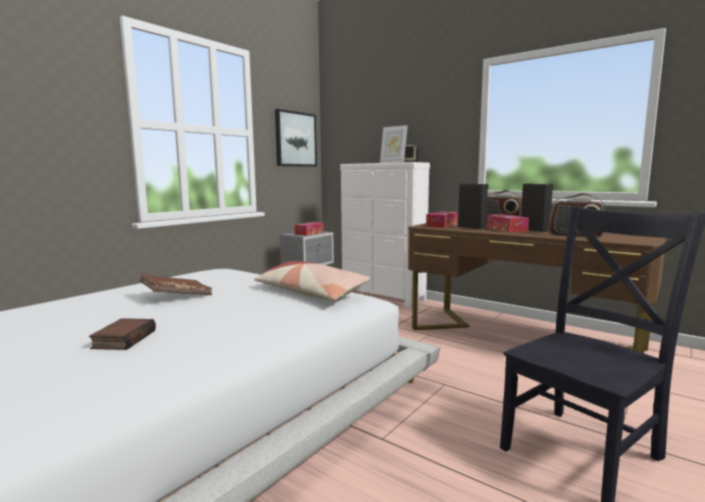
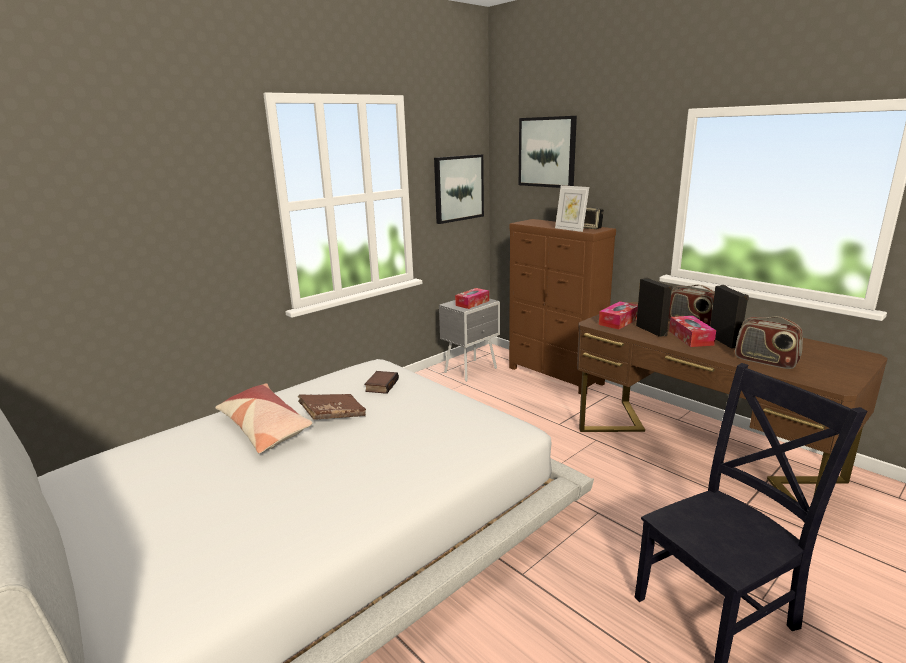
camera: 10 degrees right, 10 degrees up
(123, 339) = (291, 481): book -> book (381, 385)
(311, 293) = (462, 417): pillow -> pillow (264, 428)
(369, 108) = (547, 152): none -> picture
(382, 297) = (554, 376): white dresser -> brown dresser

